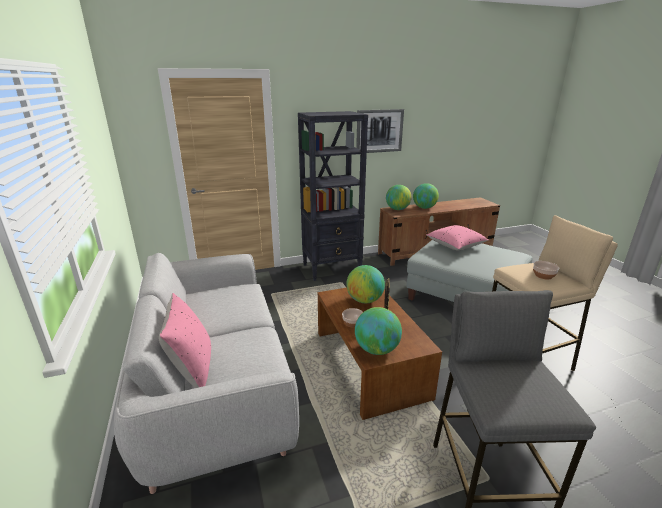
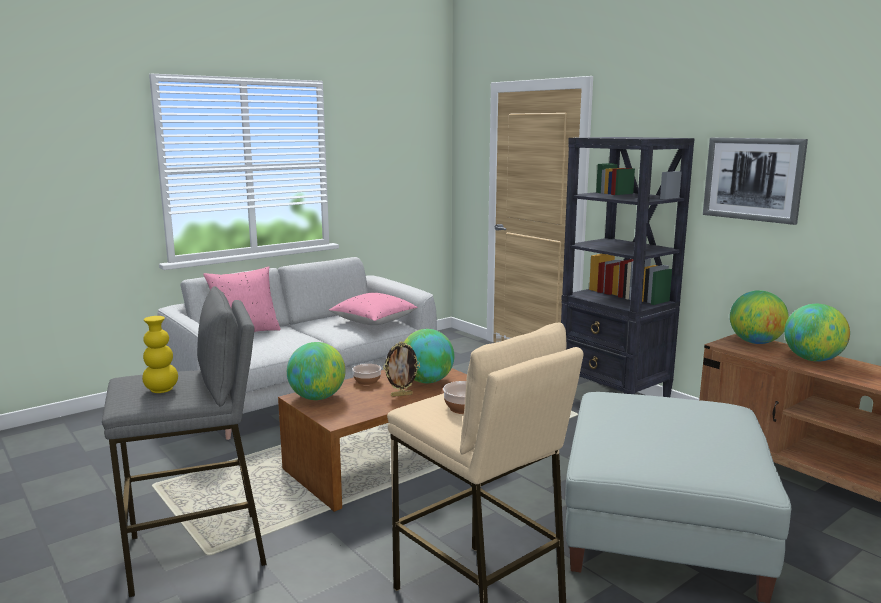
camera: 70 degrees right, 10 degrees down
(455, 246) = (689, 415): pink pillow -> pink pillow (374, 322)
(533, 385) = (161, 390): none -> yellow vase

